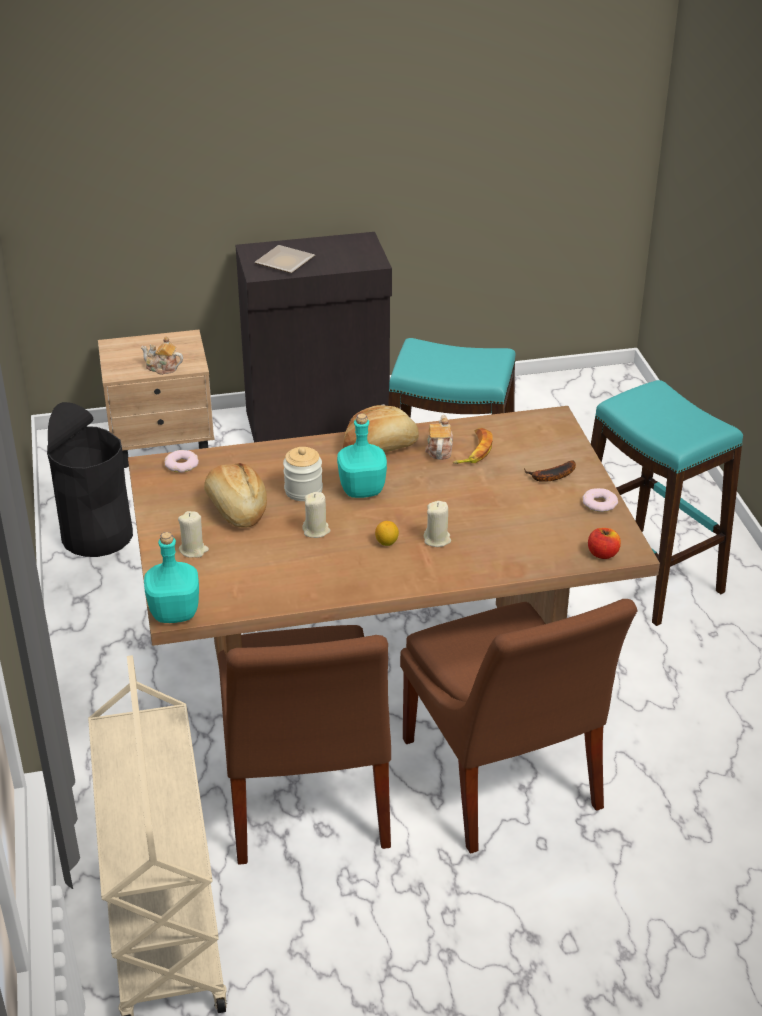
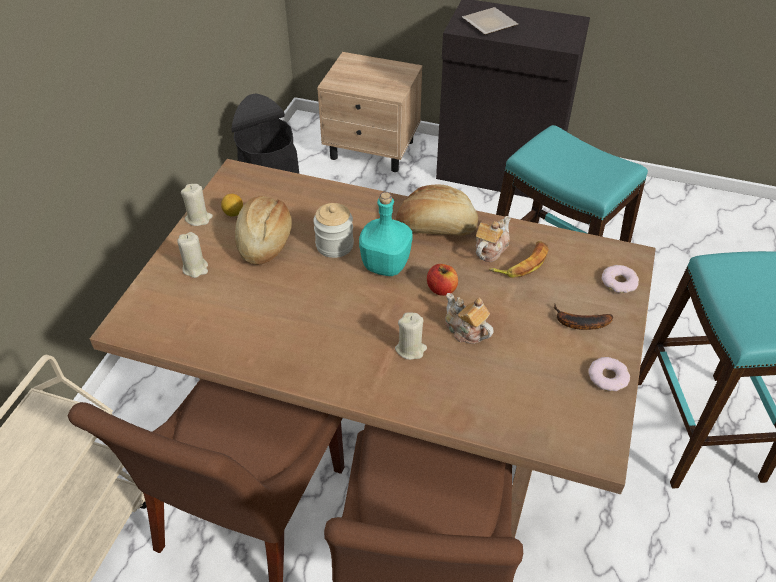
camera: 30 degrees right, 10 degrees up
(162, 368) = (369, 89): teapot -> teapot (465, 330)
(173, 613) = (124, 326): turquoise bottle -> none
(182, 465) = (260, 181): donut -> donut (619, 282)
(316, 530) = (311, 291): beige candle -> beige candle (199, 218)
(387, 542) = (361, 332): lemon -> lemon (233, 213)
(602, 554) = (567, 443): apple -> apple (441, 289)

